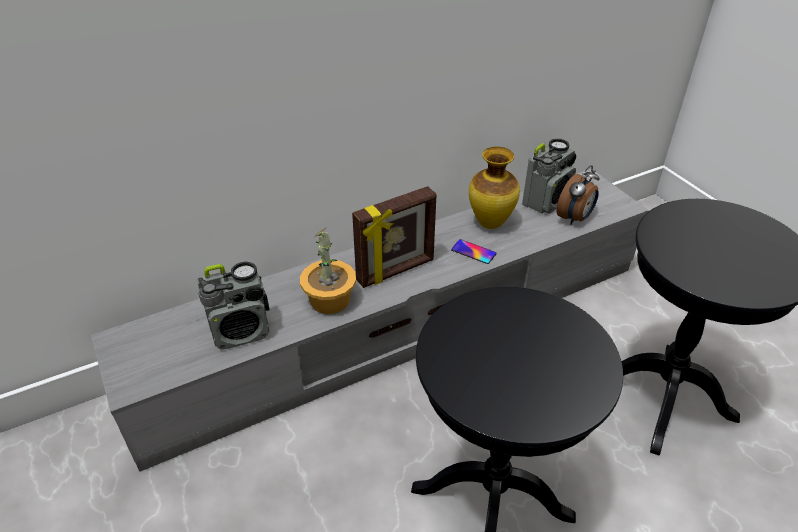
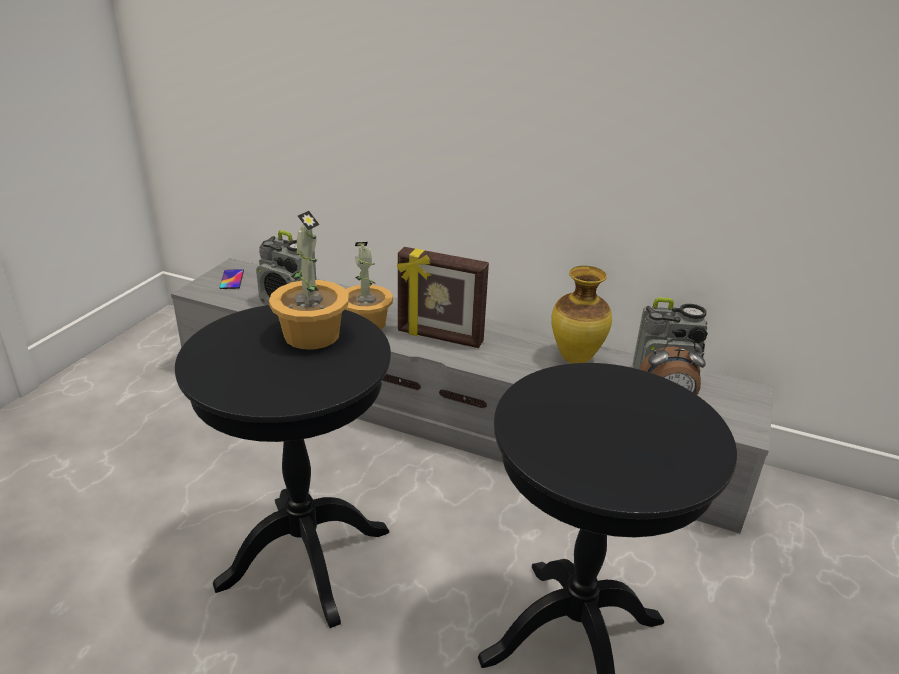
camera: 50 degrees right, 10 degrees down
(473, 252) = (520, 365): phone -> phone (232, 279)
(500, 328) = (311, 334): none -> potted plant

